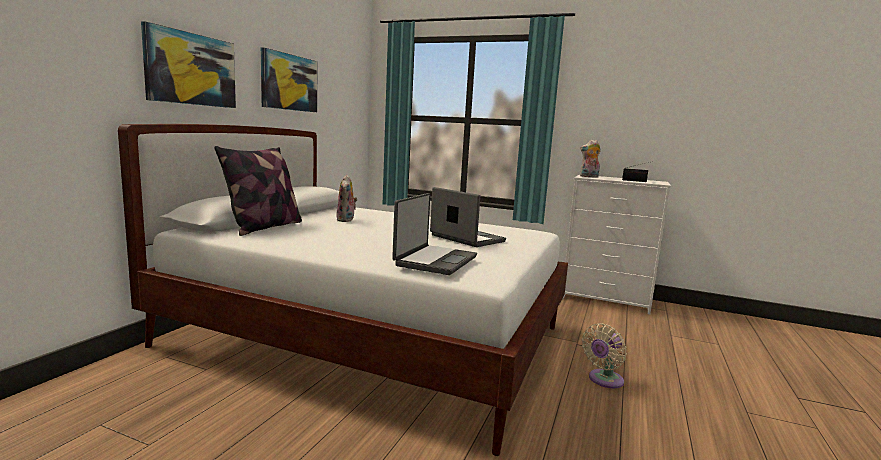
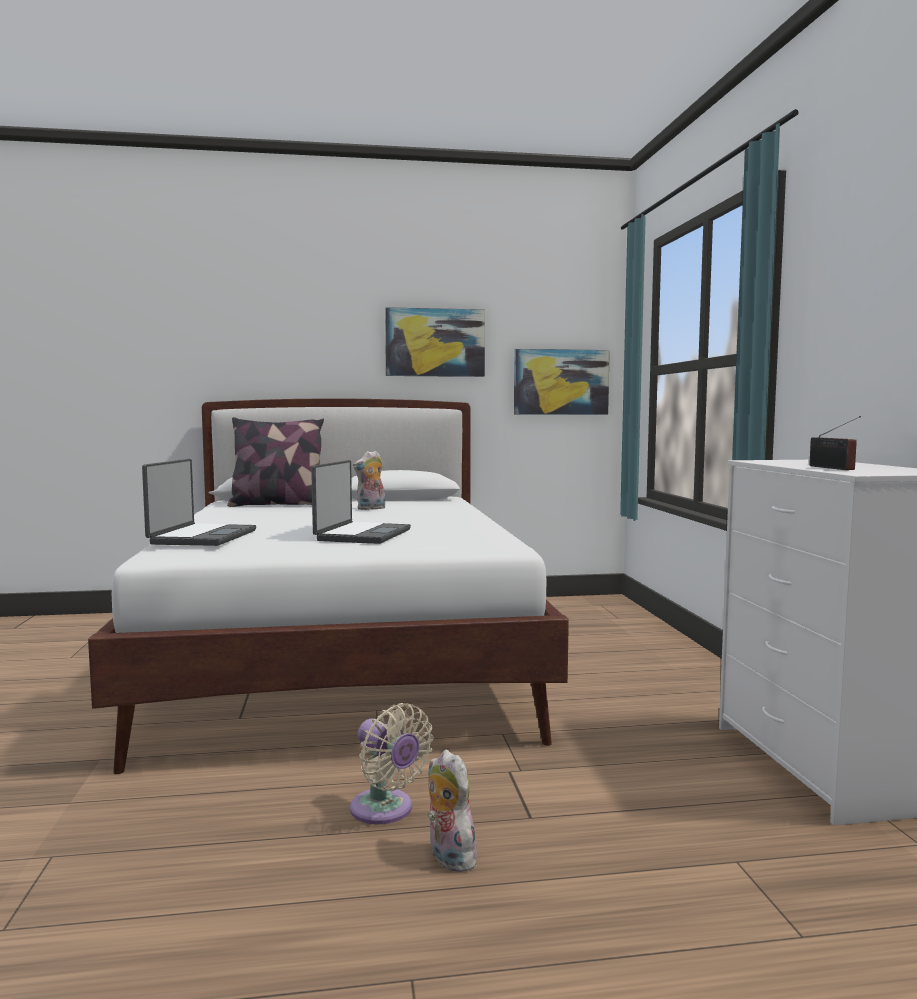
camera: 60 degrees right, 5 degrees down
(191, 69) = (288, 345): picture -> picture (561, 382)
(434, 261) = (202, 537): laptop -> laptop turned 75 degrees counterclockwise
(589, 177) = (777, 461): plush toy -> plush toy (448, 857)
(603, 380) = (385, 810): beige fan -> beige fan turned 150 degrees counterclockwise

